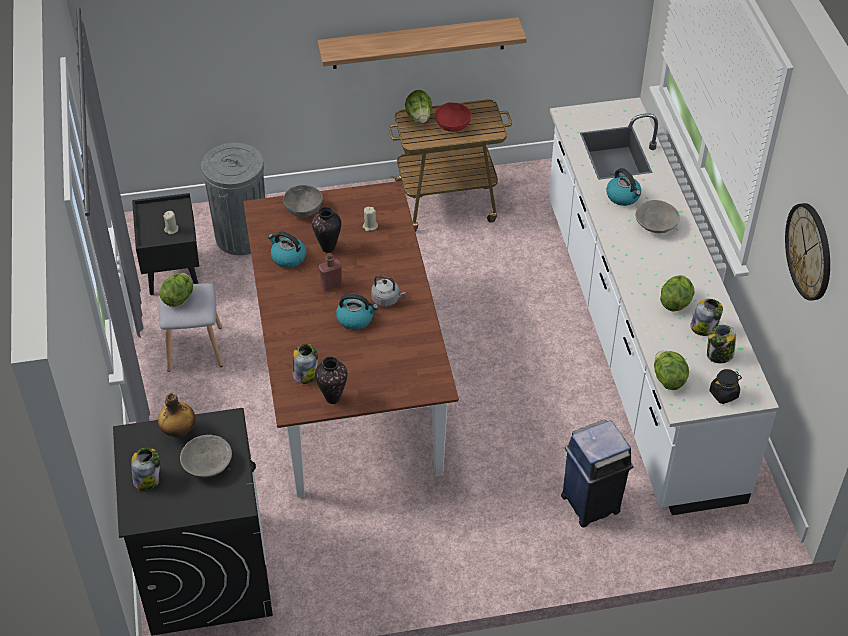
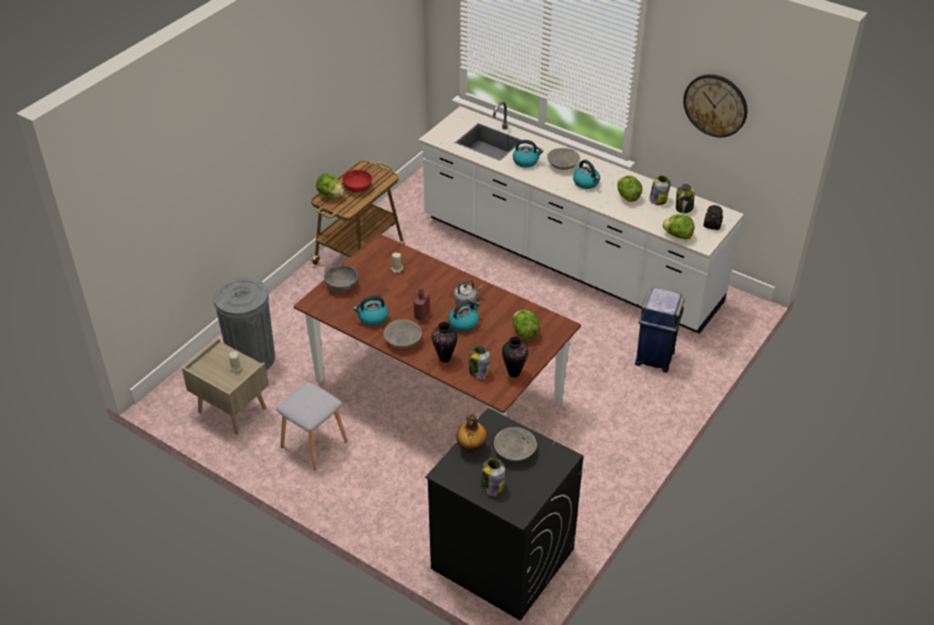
camera: 45 degrees left, 5 degrees down
(171, 271) = (231, 410): black nightstand -> beige nightstand
(179, 298) = (301, 403): lettuce -> lettuce (524, 332)
(284, 296) = (402, 340): none -> grey bowl
(328, 248) = (390, 297): vase -> vase (445, 358)
(418, 43) = (308, 138): shelf -> none
(653, 259) = (586, 183): none -> kettle

